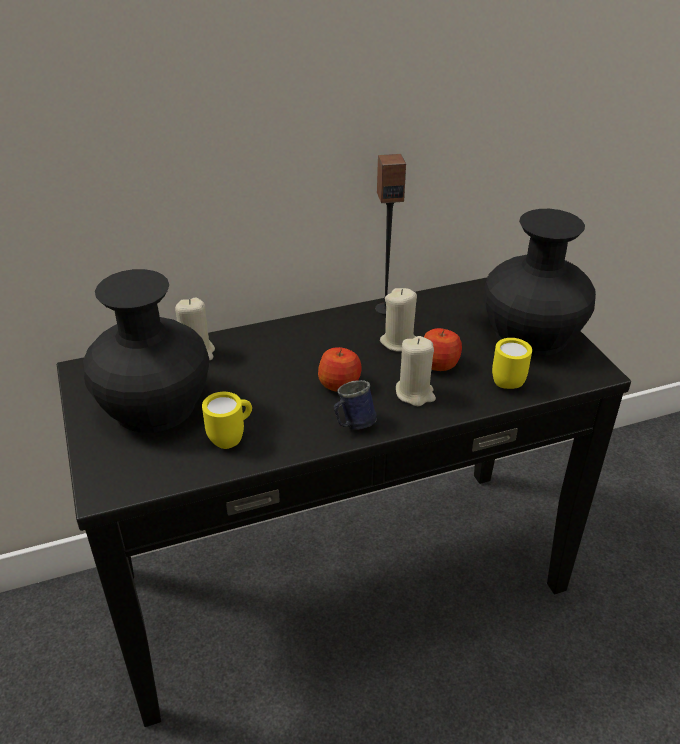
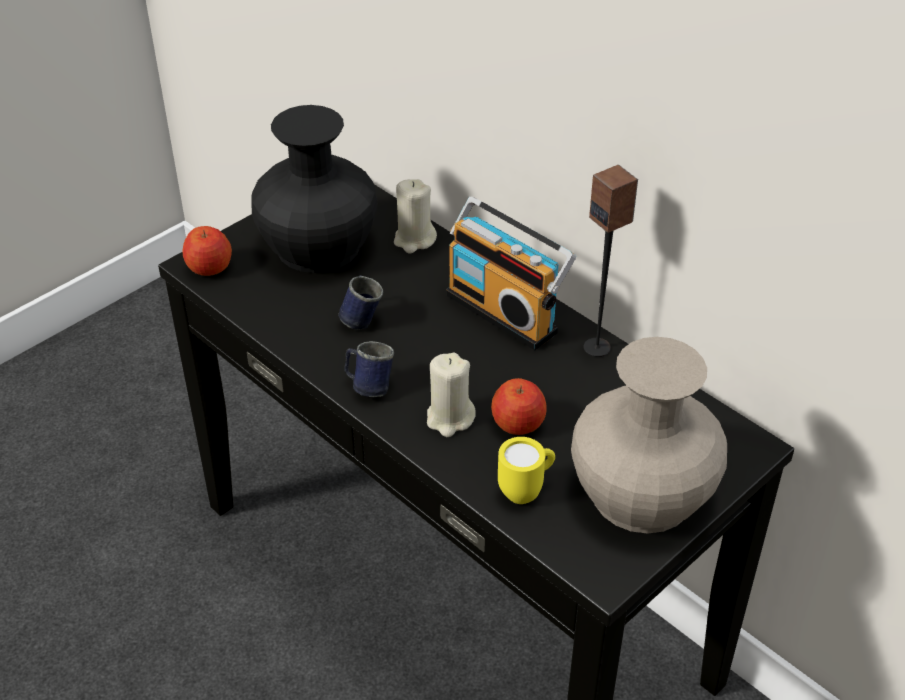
camera: 65 degrees right, 5 degrees up
(231, 438) = (300, 311): yellow mug -> none
(268, 406) = (361, 318): none -> blue mug
(318, 334) = (505, 311): none -> radio
(340, 384) = (429, 355): apple -> apple (210, 267)
(399, 342) = (537, 379): beige candle -> none
(531, 334) = (642, 492): black vase -> beige vase

